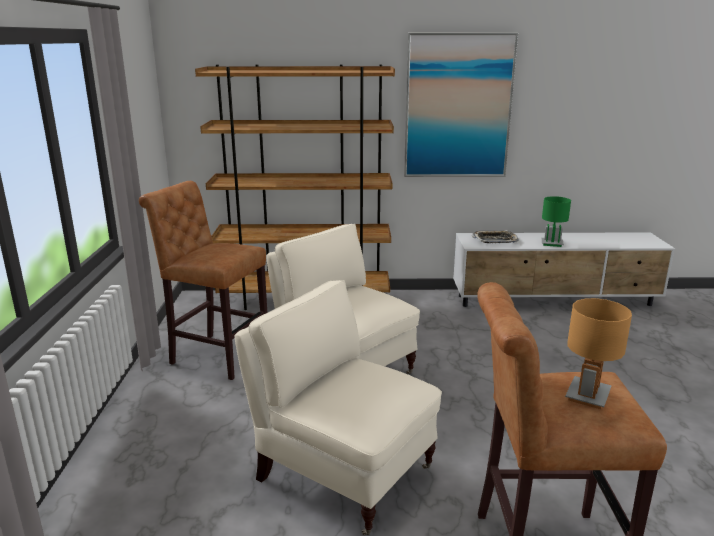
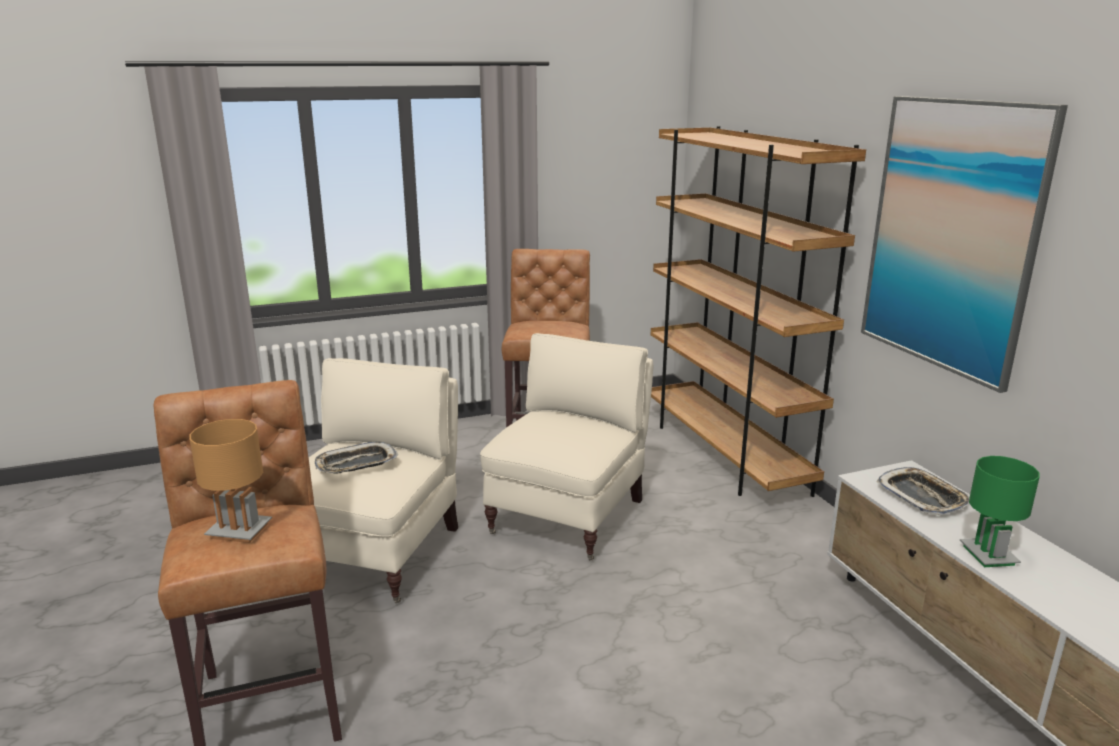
camera: 70 degrees right, 0 degrees up
(365, 385) = (356, 464): none -> tray

